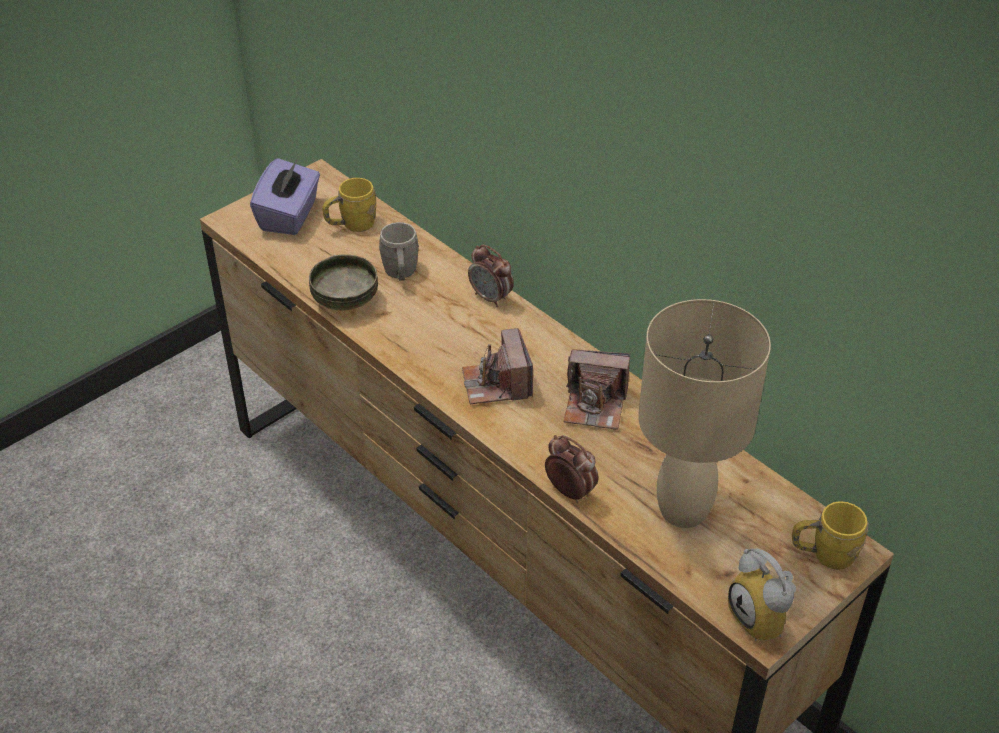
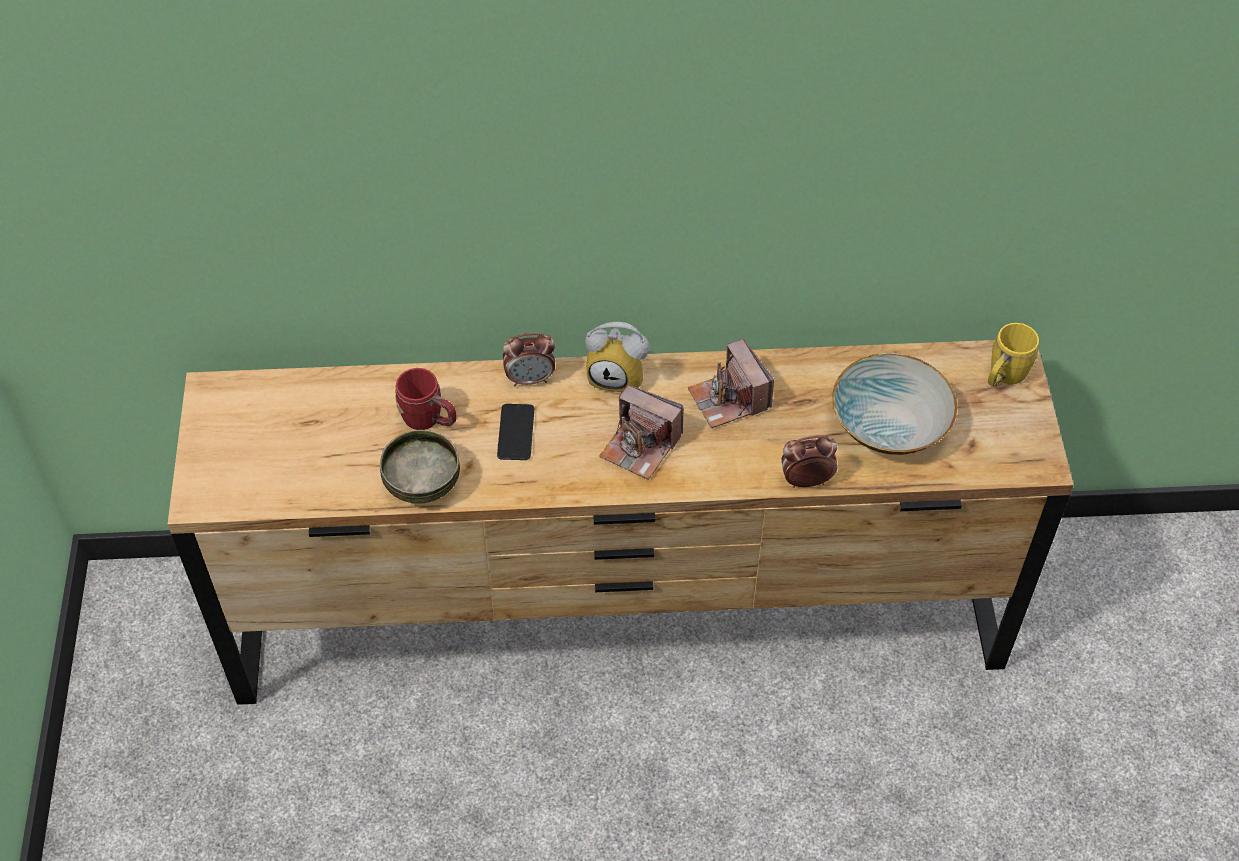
camera: 50 degrees left, 10 degrees up
(289, 216) = (249, 450): purple tissue box -> none
(351, 225) = (318, 412): yellow mug -> none
(401, 274) = (429, 420): grey mug -> red mug
(437, 318) = (516, 433): none -> phone
(595, 405) = (729, 399): camera -> camera turned 105 degrees clockwise
(685, 509) = (889, 423): beige table lamp -> bowl
(764, 619) = (1030, 454): alarm clock -> alarm clock (619, 376)

